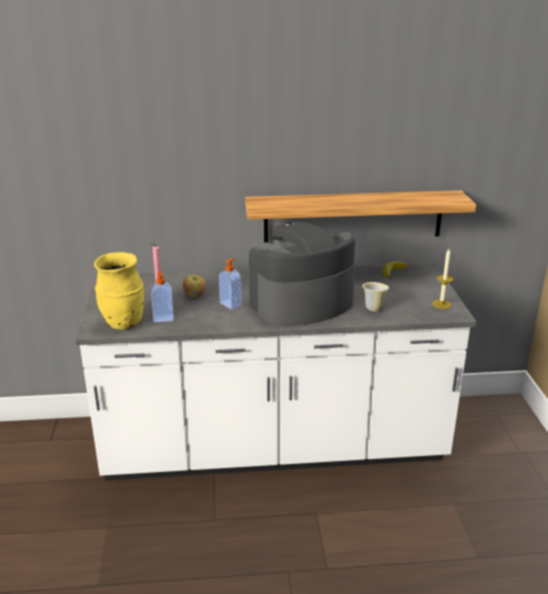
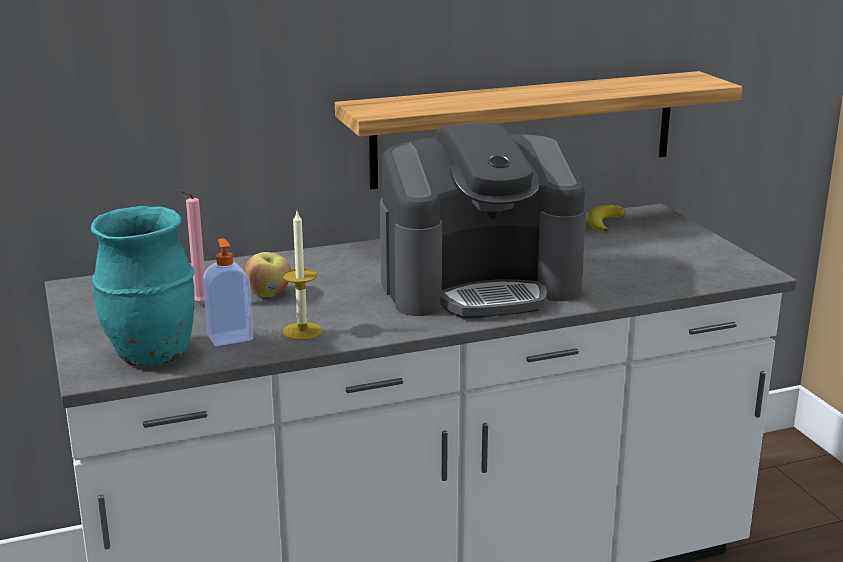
camera: 15 degrees left, 5 degrees down
(123, 323) = (151, 356): yellow vase -> turquoise vase
(231, 304) = (349, 300): soap dispenser -> none
(301, 303) = (480, 285): coffee machine -> coffee machine turned 150 degrees counterclockwise
(374, 308) = (613, 279): beige mug -> none
(441, 304) = (722, 261): candle -> candle (302, 331)

